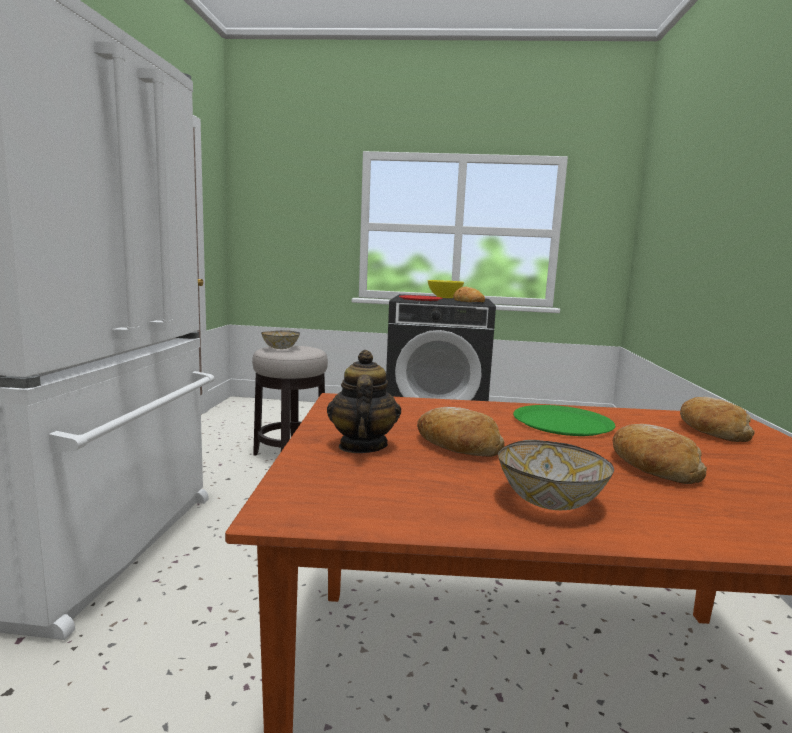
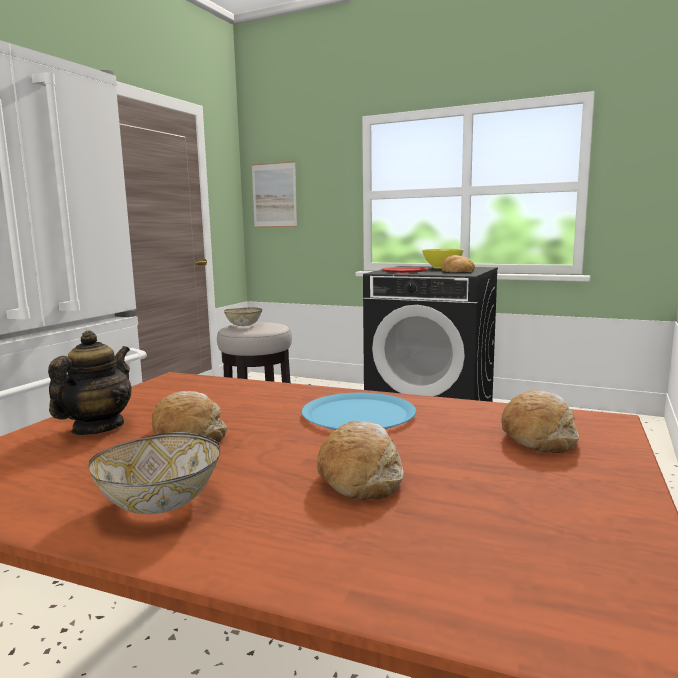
camera: 20 degrees right, 0 degrees up
(265, 218) = (274, 195): none -> picture
(562, 422) = (358, 414): green plate -> blue plate

